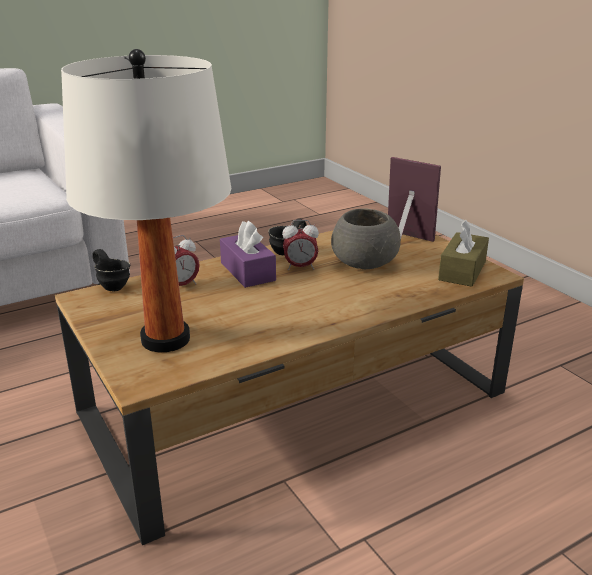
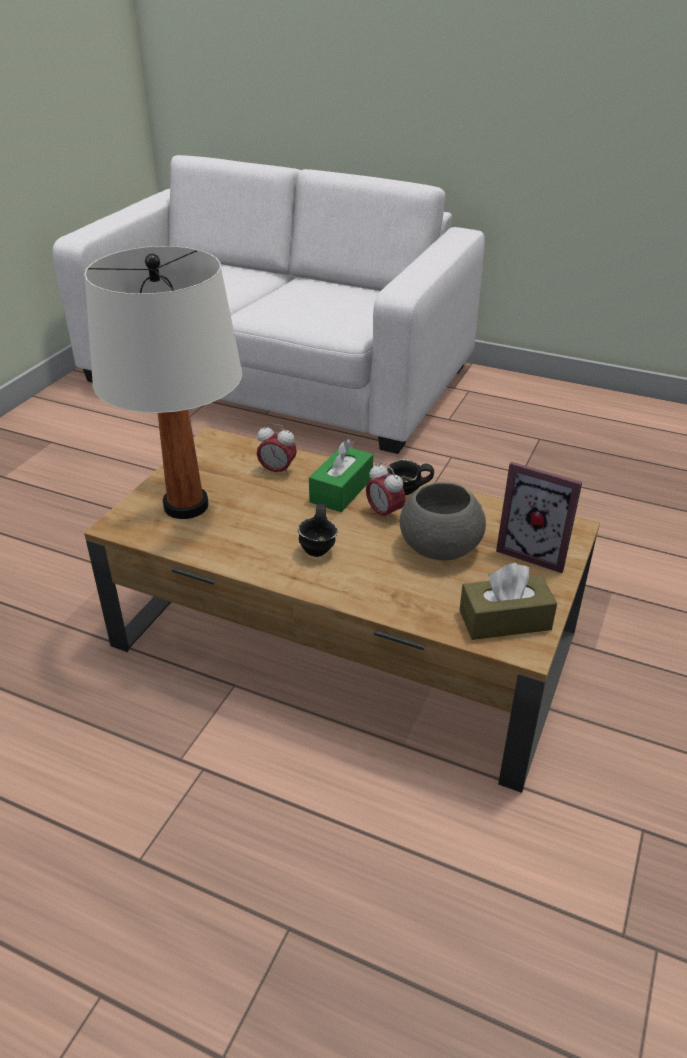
camera: 55 degrees right, 10 degrees up
(114, 286) = (243, 443): black mug -> black mug (320, 549)
(247, 271) = (341, 490): purple tissue box -> green tissue box
(404, 239) = (535, 551): picture frame -> picture frame turned 120 degrees clockwise

